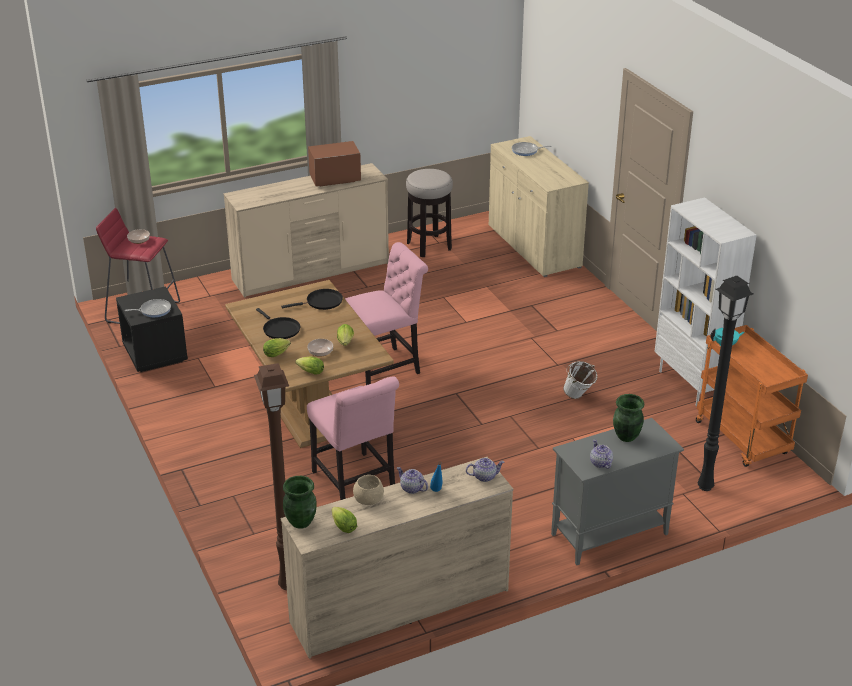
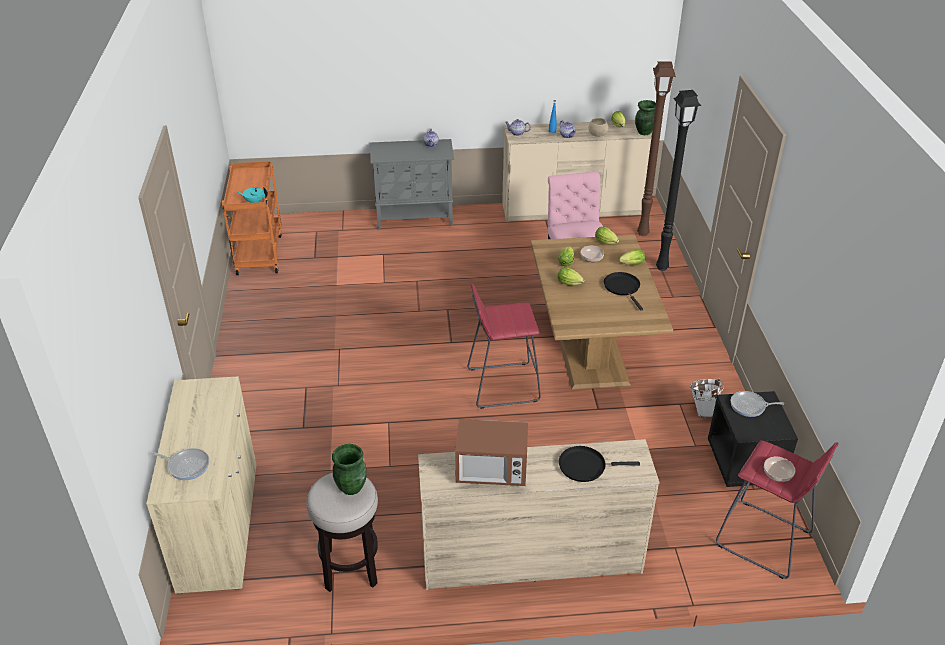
camera: 160 degrees left, 5 degrees up
(322, 302) = (573, 309): black frying pan -> black frying pan (585, 466)
(332, 323) = (571, 284): none -> lettuce
(385, 368) = (502, 384): pink chair -> red stool
(578, 397) = (349, 314): white bucket -> white bucket (703, 410)
(626, 437) = (399, 154): green vase -> green vase (351, 487)
(692, 384) = (245, 303): white bookcase -> none
(703, 486) = (323, 231): black floor lamp -> black floor lamp (663, 268)

